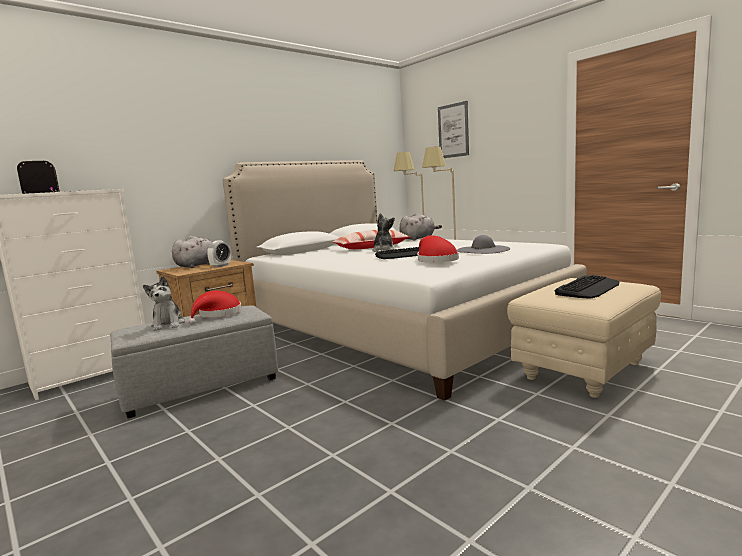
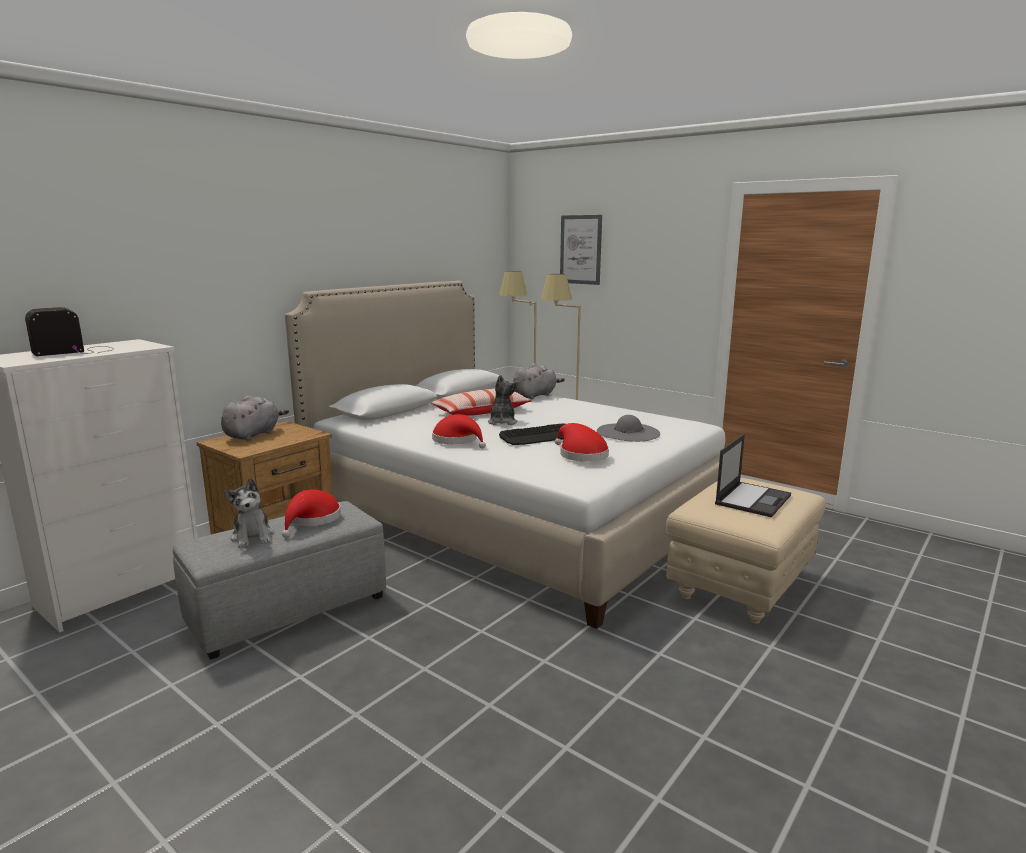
camera: 10 degrees left, 5 degrees up
(220, 266) = (288, 438): alarm clock -> none
(342, 260) = (457, 440): none -> red hat
(588, 288) = (753, 499): keyboard -> laptop

